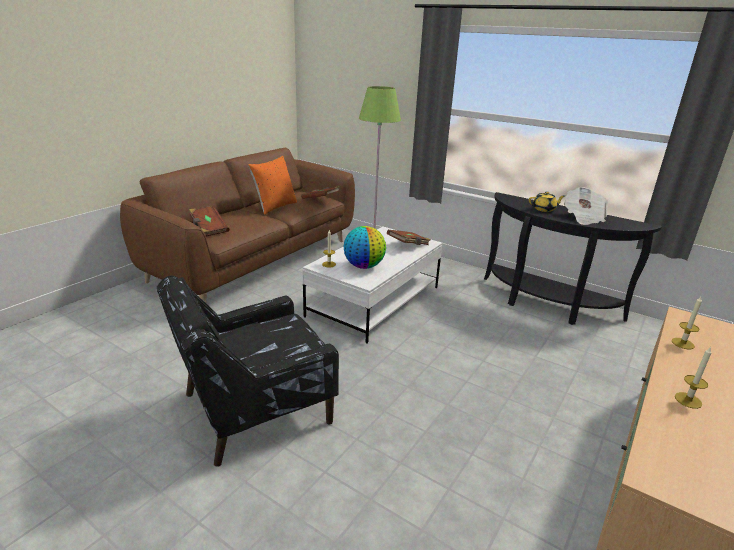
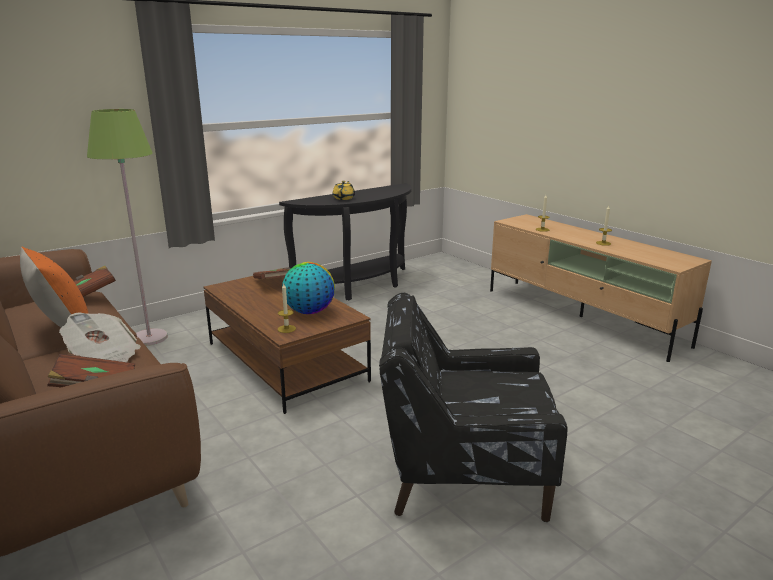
camera: 70 degrees left, 5 degrees down
(254, 409) = (462, 471): black armchair -> black armchair turned 105 degrees clockwise
(374, 301) = (285, 362): white coffee table -> brown coffee table
(583, 217) = (373, 193): newspaper -> newspaper (104, 356)

